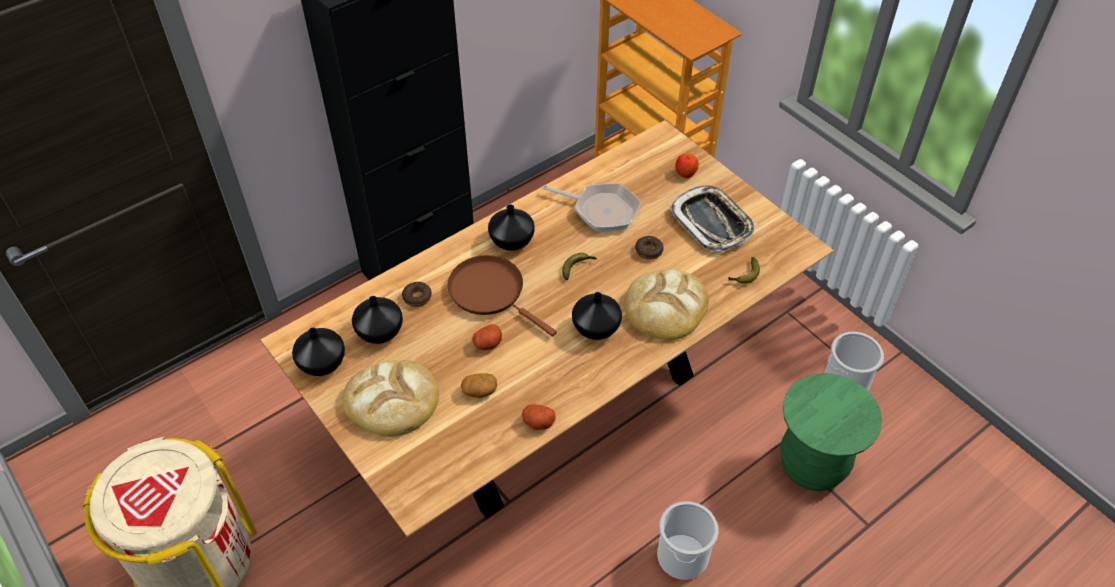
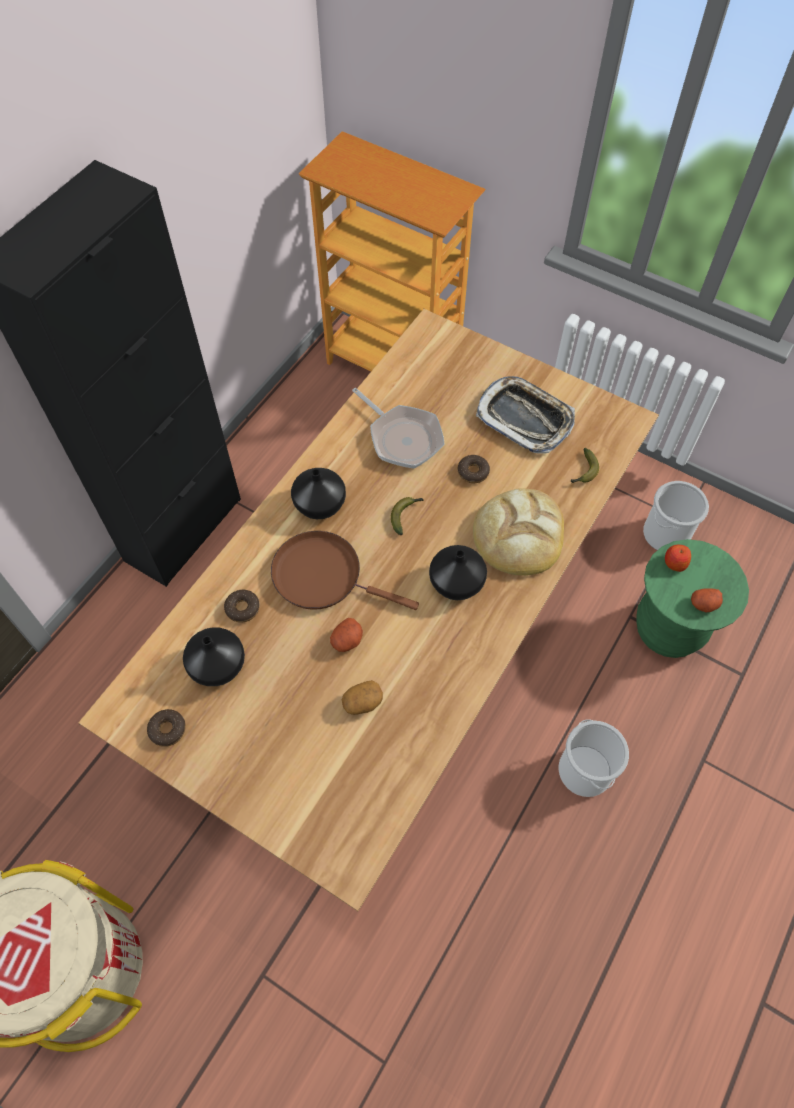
camera: 20 degrees left, 10 degrees up
(322, 364) = (167, 730): black vase -> donut
(392, 400) = (269, 748): bread -> none
(537, 422) = (442, 719): potato -> potato (703, 604)
(601, 210) = (402, 437): frying pan -> frying pan turned 45 degrees clockwise
(685, 172) = (472, 366): apple -> apple (674, 563)

